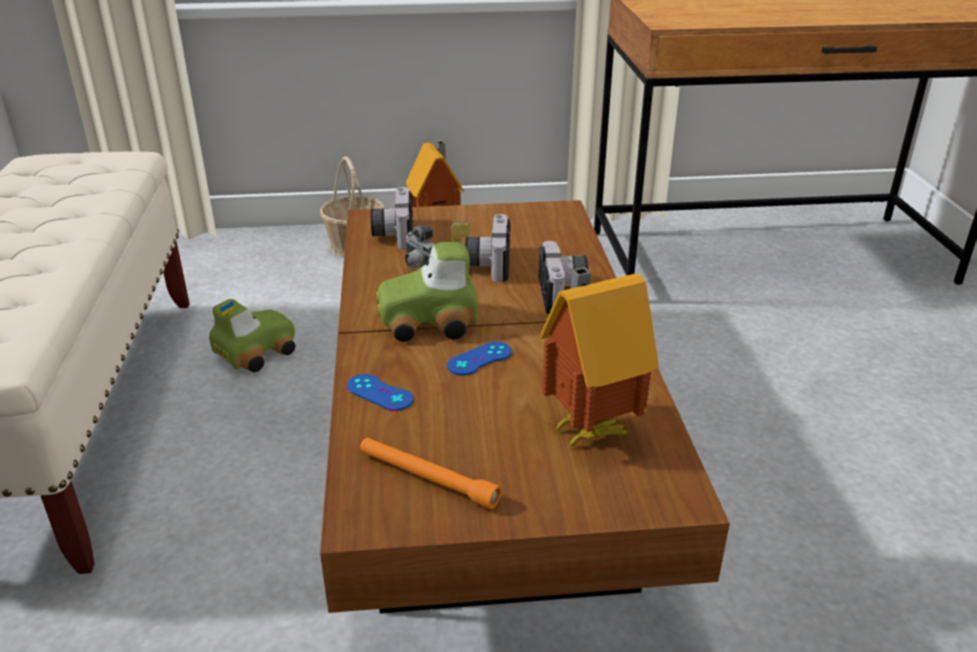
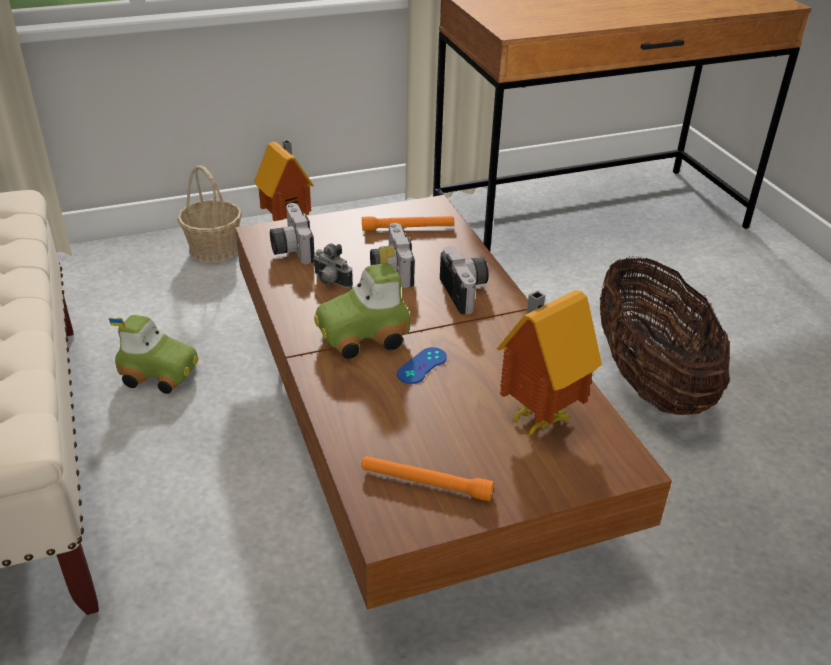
camera: 15 degrees left, 5 degrees up
(255, 352) = (161, 373): toy car -> toy car turned 75 degrees clockwise
(379, 393) = (350, 410): blue game controller -> none
(526, 227) = (408, 228): none -> orange flashlight
(786, 431) = (649, 381): none -> basket

